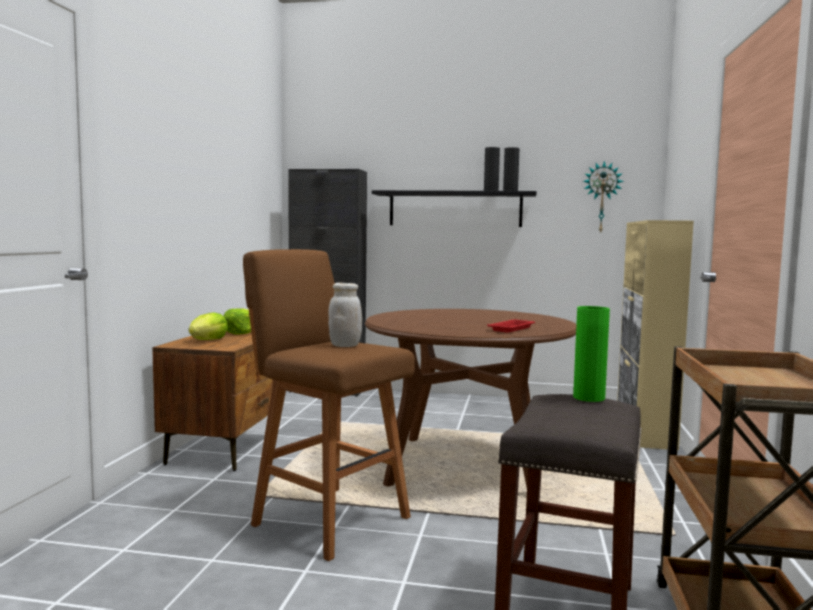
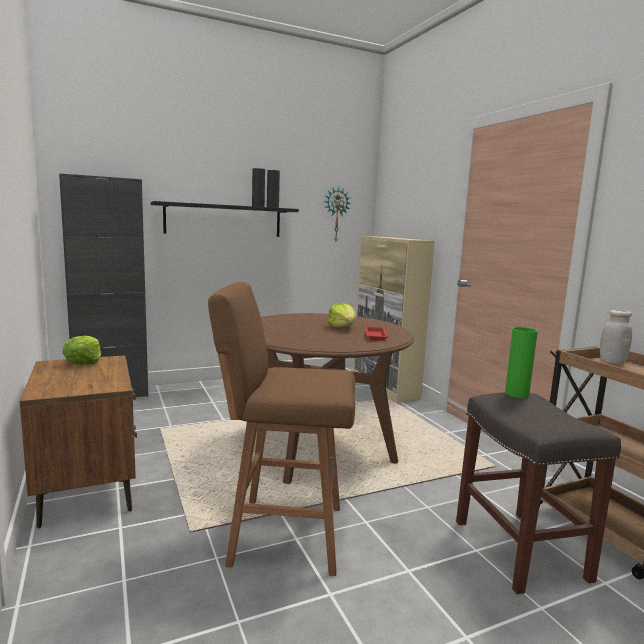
camera: 35 degrees left, 5 degrees up
(208, 340) = (69, 379): lettuce -> lettuce (342, 327)
(345, 345) = (306, 376): white jar -> white jar (612, 362)

